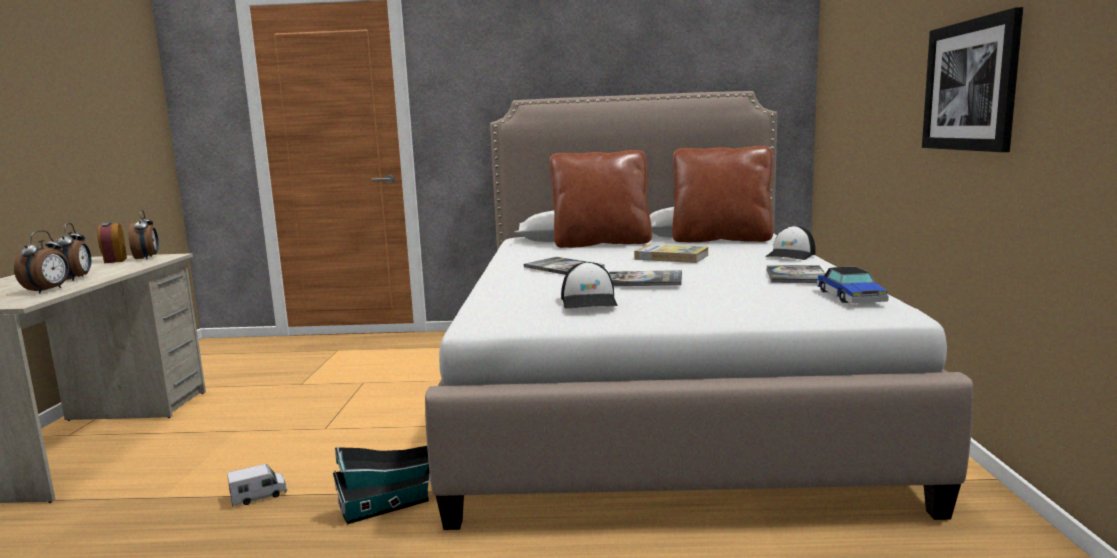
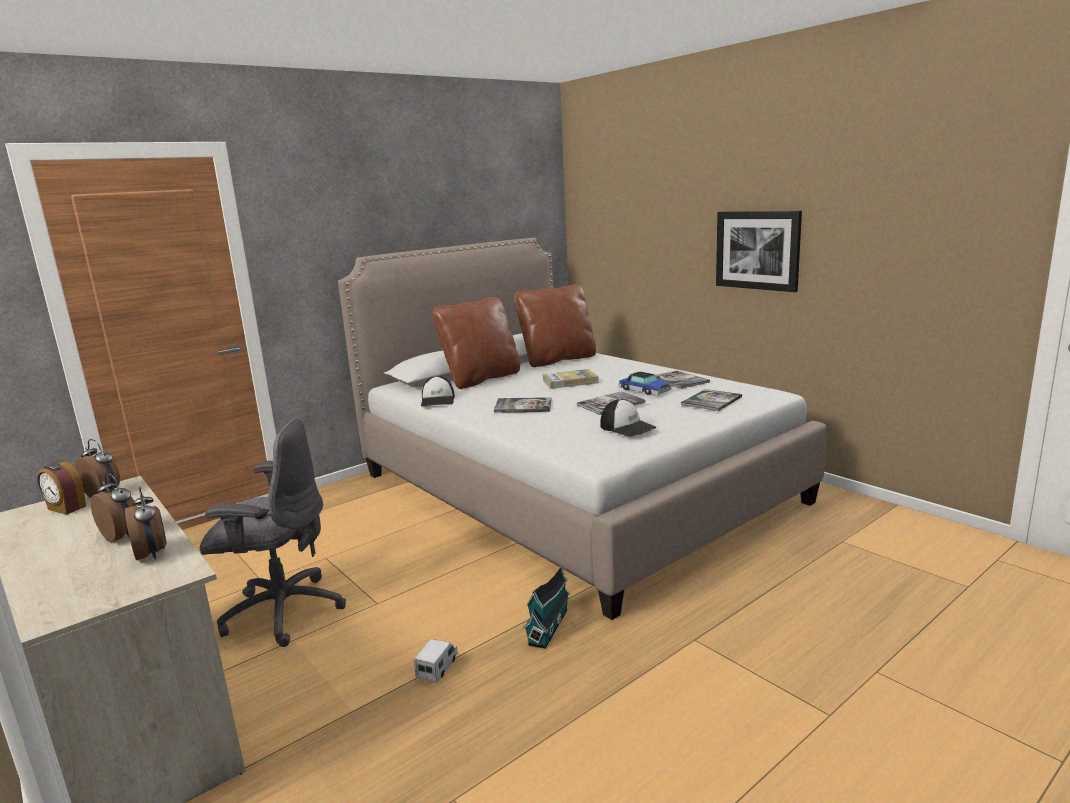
camera: 40 degrees left, 5 degrees up
(270, 408) = (282, 611): none -> grey office chair
(769, 300) = (711, 401): none -> book
(791, 255) = (635, 365): cap -> cap (438, 400)
(850, 297) = (740, 389): toy car -> toy car (644, 390)

